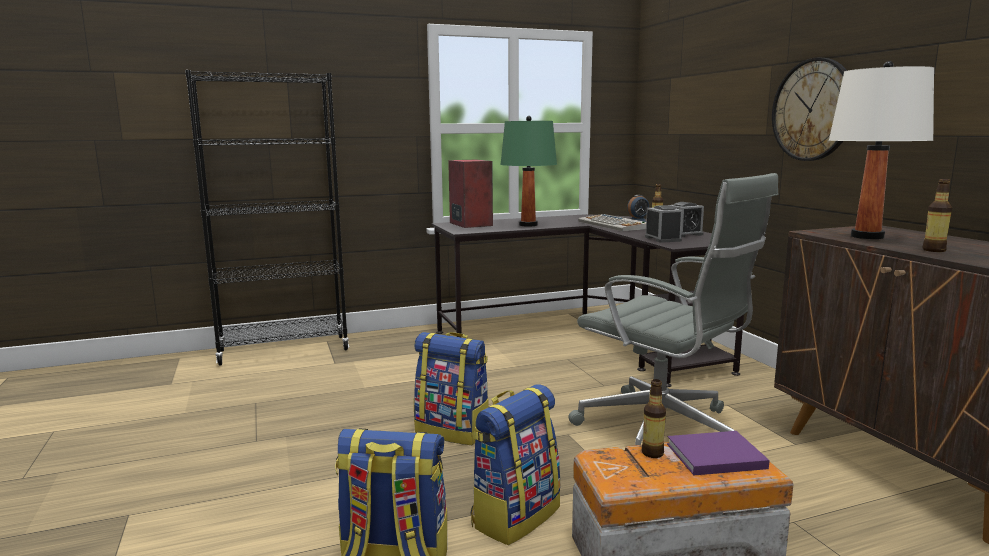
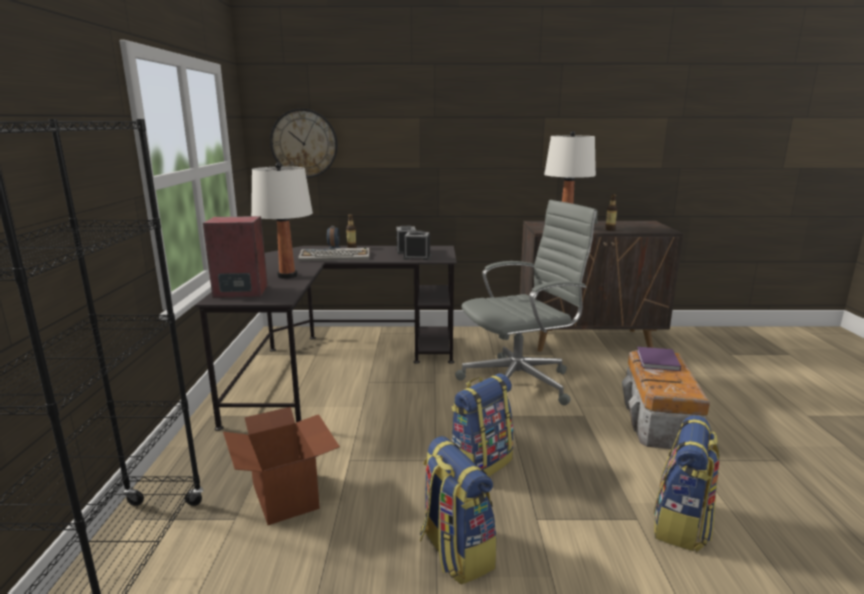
camera: 70 degrees left, 5 degrees up
(366, 370) = (286, 495): none -> cardboard box
(515, 515) = (620, 461): backpack -> backpack (455, 552)
(528, 225) = (287, 276): green table lamp -> white table lamp
(652, 453) = (654, 374): bottle -> none
(813, 110) = (463, 151): wall clock -> wall clock (304, 143)

